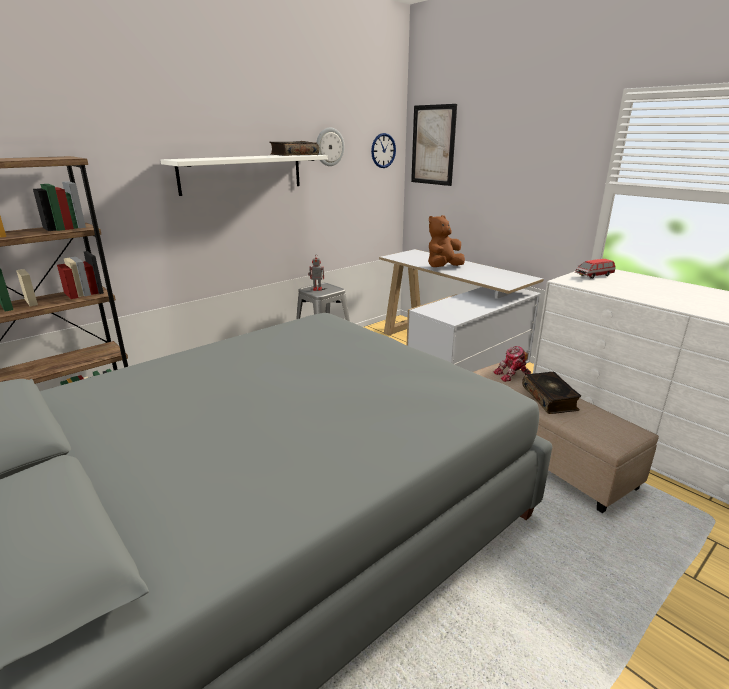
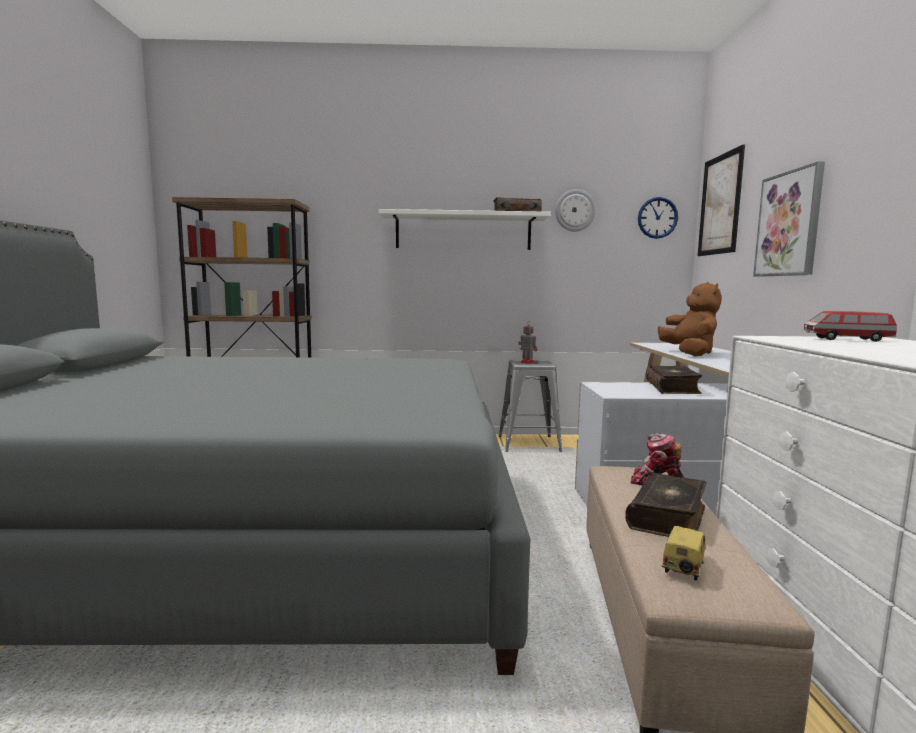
camera: 40 degrees right, 15 degrees down
(443, 268) = (689, 353): brown plush toy -> brown plush toy turned 90 degrees clockwise
(465, 302) = (673, 388): none -> book
(502, 176) = (789, 224): none -> picture
(594, 426) = (682, 566): none -> toy car

